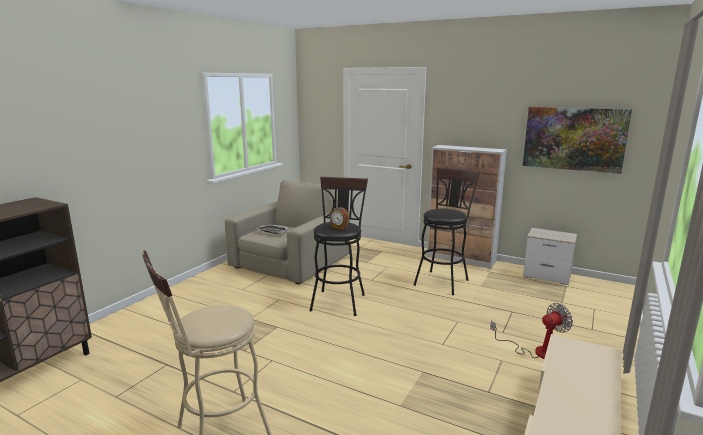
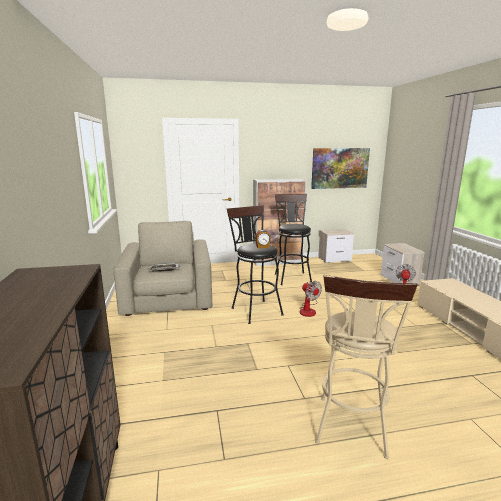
camera: 40 degrees left, 0 degrees up
(391, 321) = (308, 310): none -> fan
(593, 333) = (399, 280): none -> nightstand

